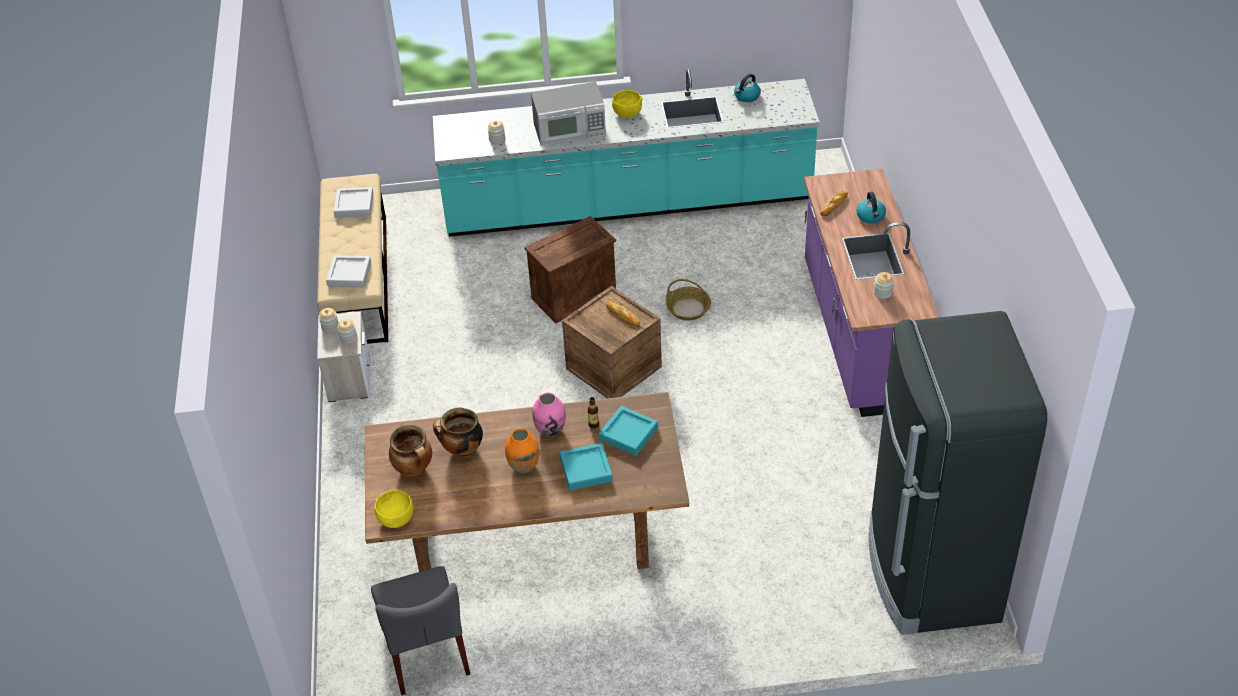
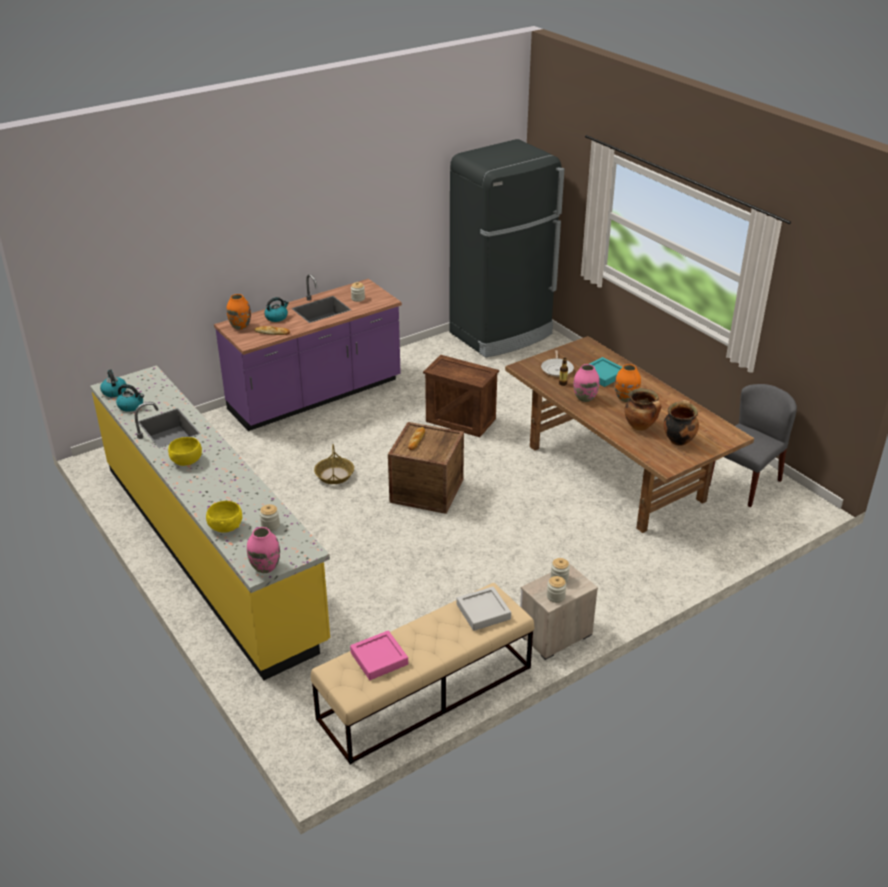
camera: 120 degrees left, 10 degrees down
(354, 205) = (379, 658): grey tray -> pink tray
(396, 518) = (724, 431): yellow bowl -> yellow bowl (225, 527)
(448, 127) = (265, 567): none -> pink vase
(570, 130) = (231, 485): microwave -> none
(573, 296) = (358, 539): crate -> crate (461, 420)
(628, 205) = (211, 550): turquoise counter -> yellow counter
(628, 434) = (557, 369): turquoise tray -> frying pan
(782, 90) = (114, 391): none -> kettle
(864, 185) = (240, 326): none -> orange vase

